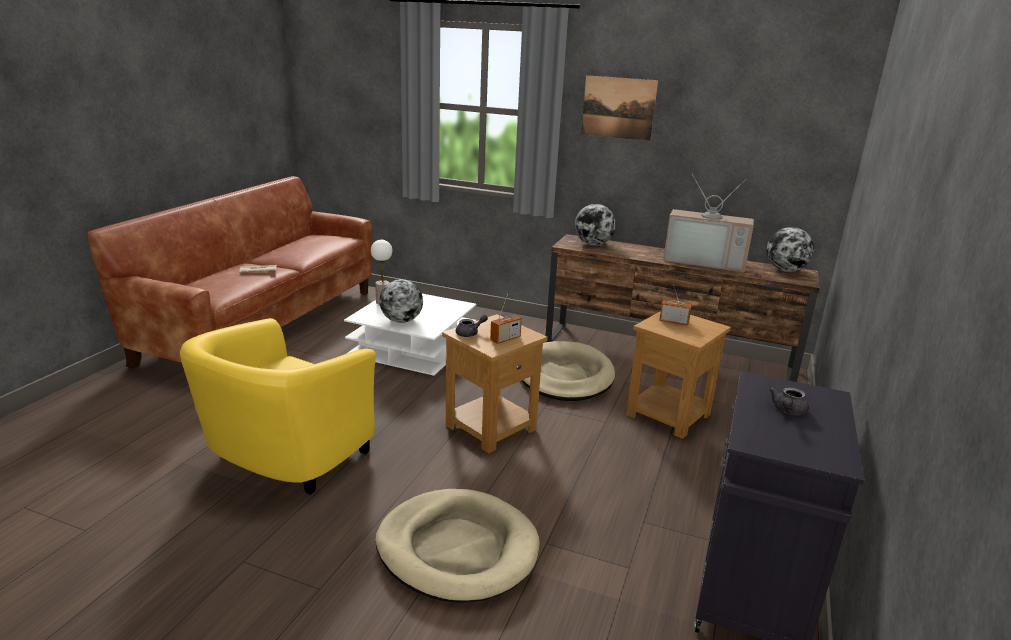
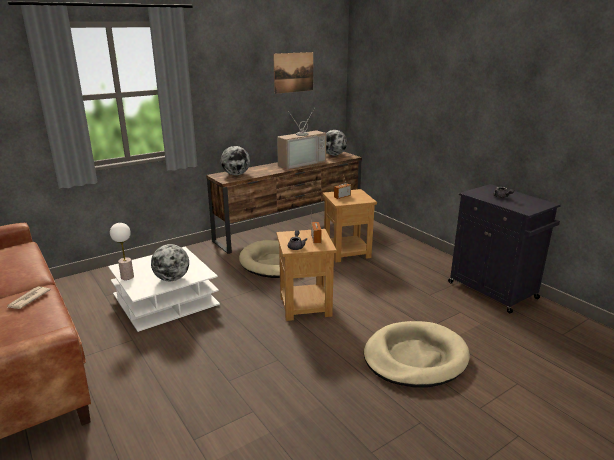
camera: 55 degrees left, 0 degrees up
(283, 460) = (260, 403): yellow armchair -> none
(618, 108) = (223, 77): picture -> picture (293, 72)

